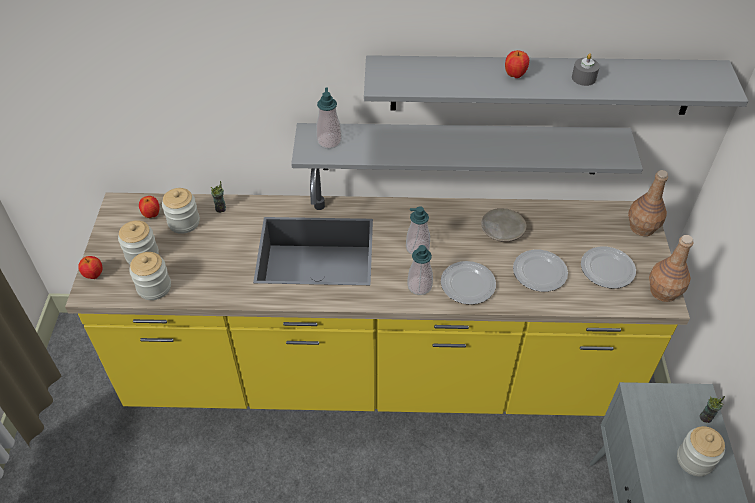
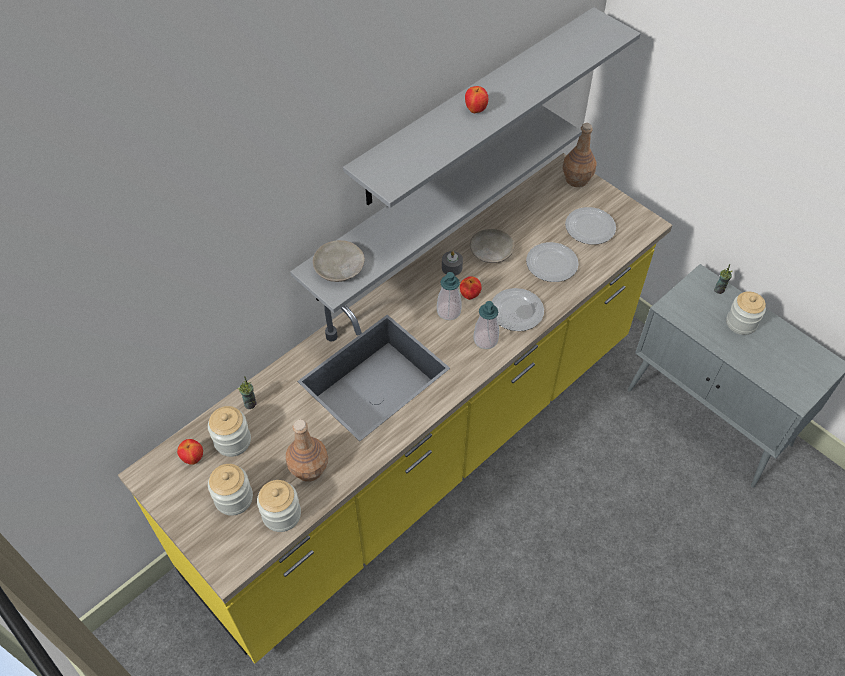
camera: 45 degrees left, 5 degrees up
(94, 275) = (212, 551): apple -> apple (470, 295)
(329, 141) = (339, 267): soap dispenser -> beige plate
(583, 78) = (523, 81): grey candle -> grey candle (452, 268)
(663, 291) = (638, 217): brown bottle -> brown bottle (309, 468)

